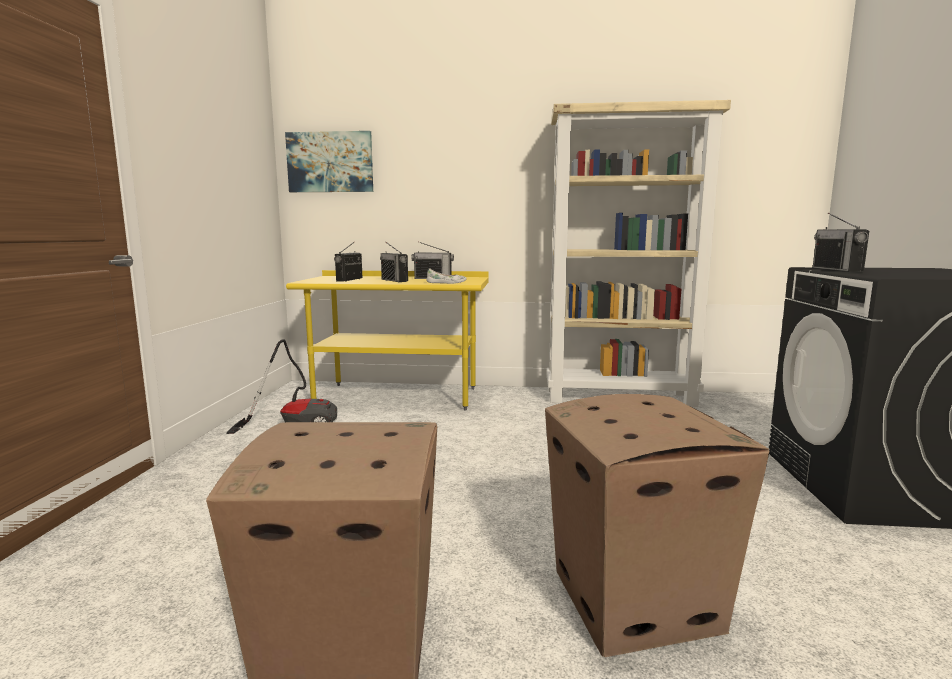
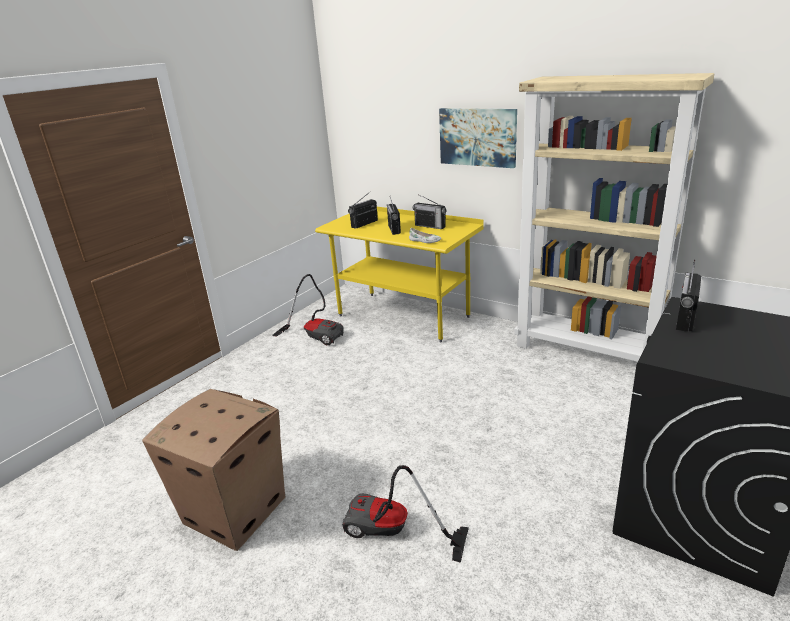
camera: 30 degrees right, 15 degrees up
(330, 162) = (361, 115): picture -> picture (477, 137)
(633, 599) = (392, 534): cardboard box -> vacuum cleaner

